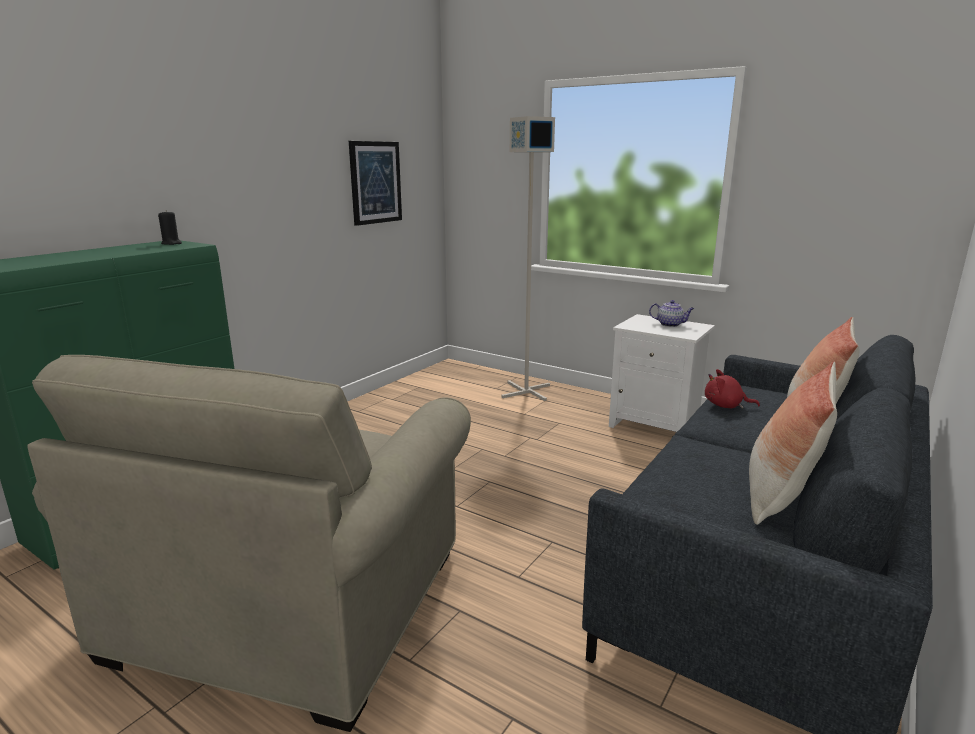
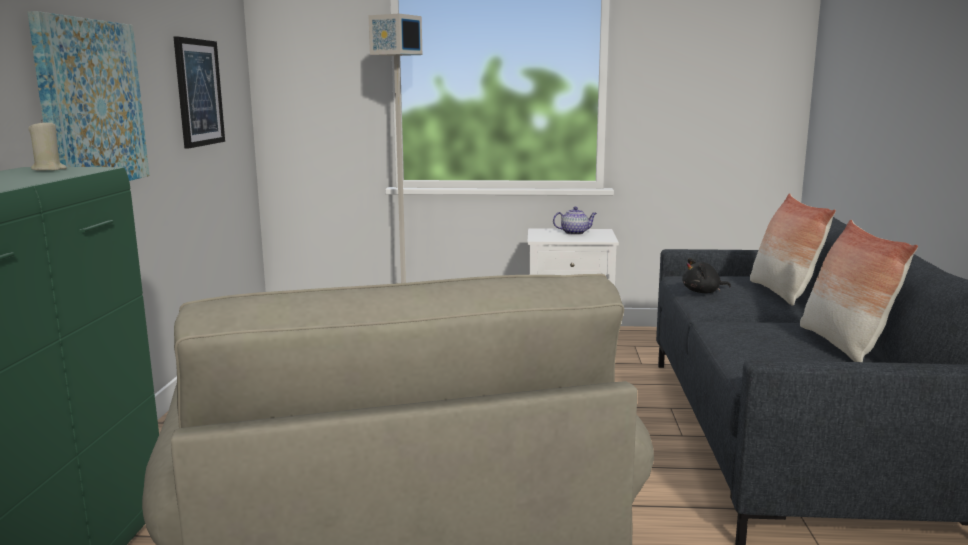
camera: 30 degrees left, 5 degrees down
(171, 243) = (49, 169): black candle -> beige candle
(251, 194) = (91, 104): none -> picture
(726, 406) = (703, 292): red plush toy -> black plush toy

